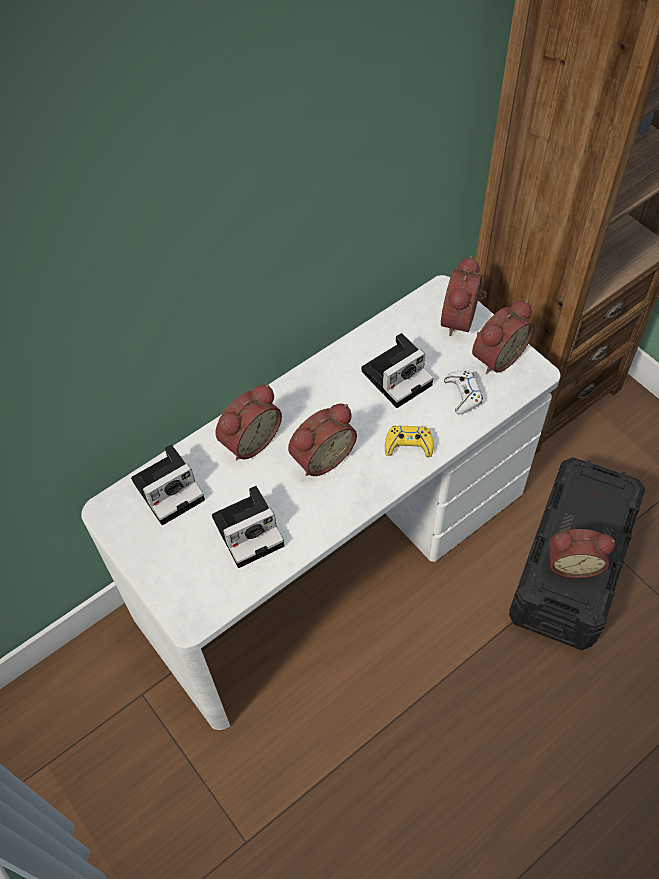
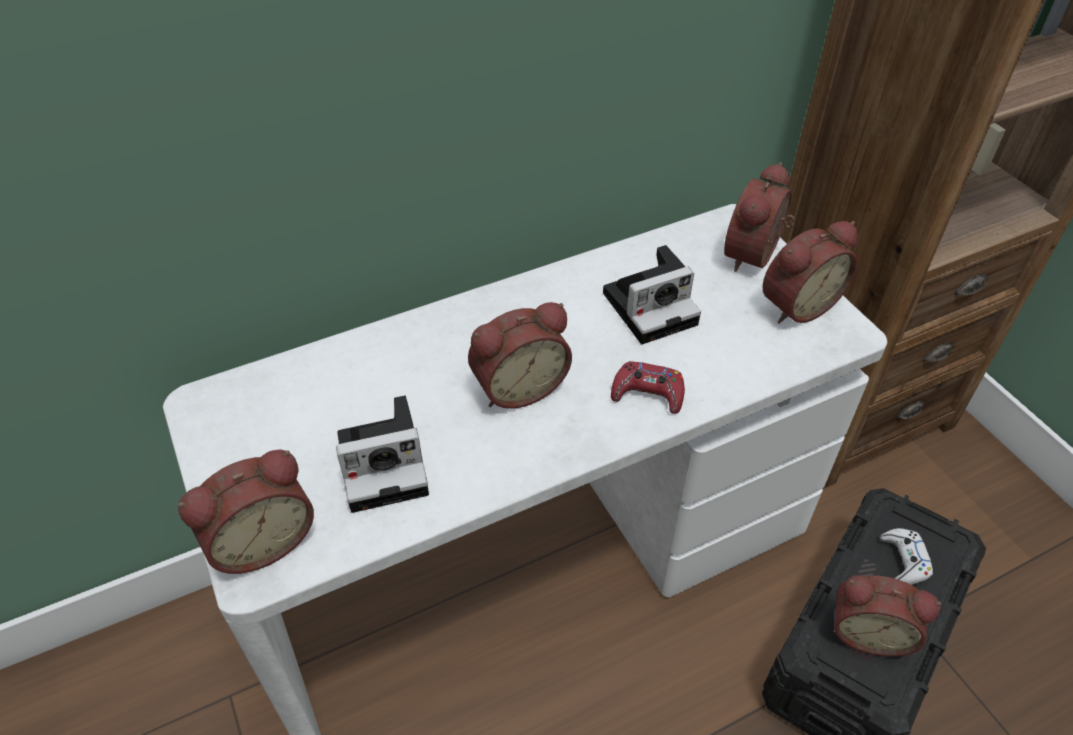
camera: 10 degrees right, 10 degrees down
(170, 488) = (296, 390): camera -> none
(248, 439) = (424, 348): alarm clock -> alarm clock (261, 539)
(408, 445) = (648, 393): yellow game controller -> red game controller
(463, 395) = (740, 343): white game controller -> white game controller (904, 561)

